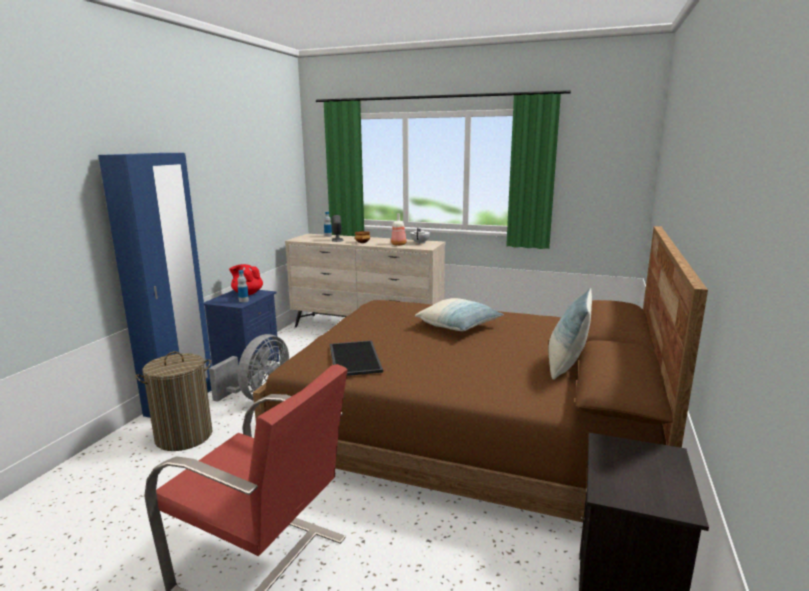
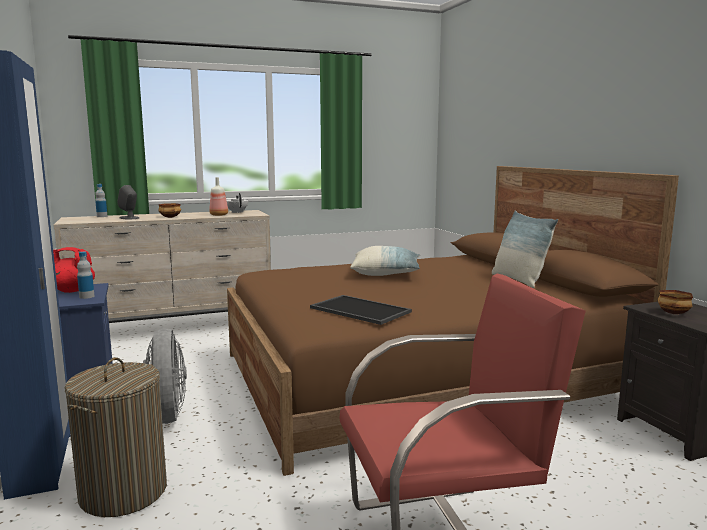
camera: 40 degrees left, 5 degrees down
(620, 461) = (672, 313): none -> bowl

